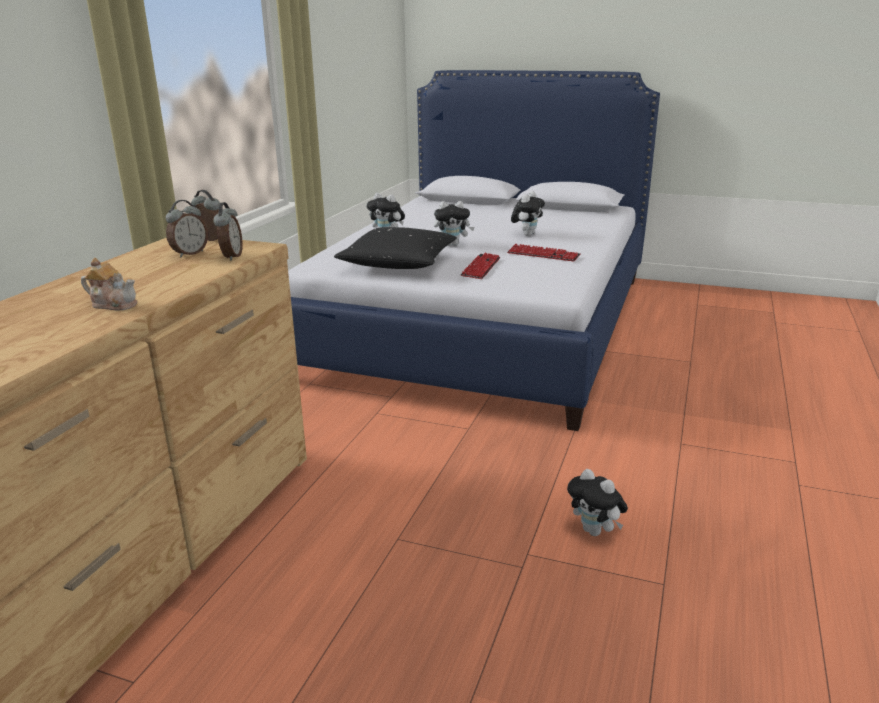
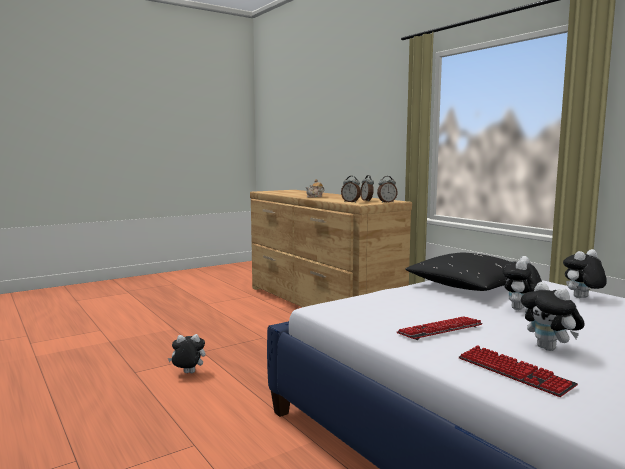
camera: 125 degrees right, 15 degrees down
(481, 267) = (423, 301): keyboard -> keyboard (513, 372)

